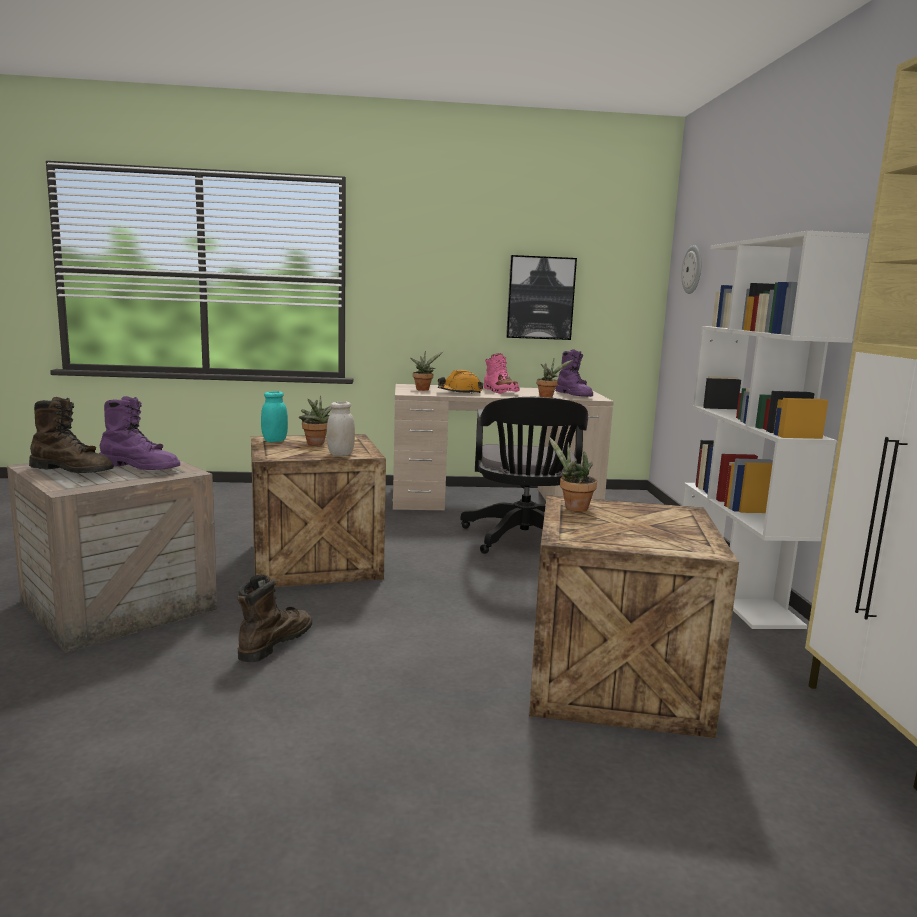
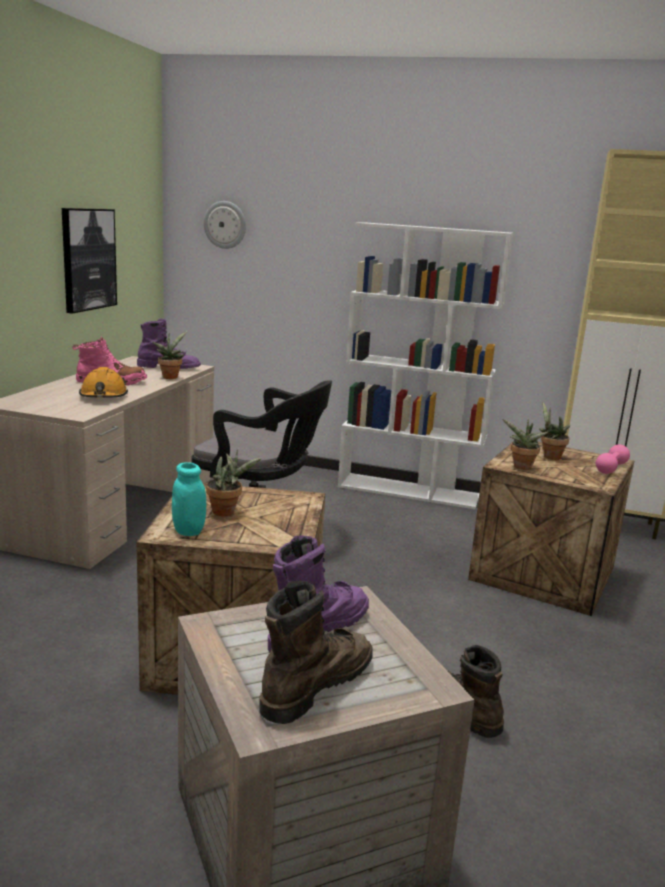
camera: 70 degrees left, 5 degrees up
(340, 454) = (295, 508): white jar -> none
(423, 389) = (55, 404): potted plant -> potted plant (549, 456)
(662, 547) = (611, 468): none -> pink dumbbell

